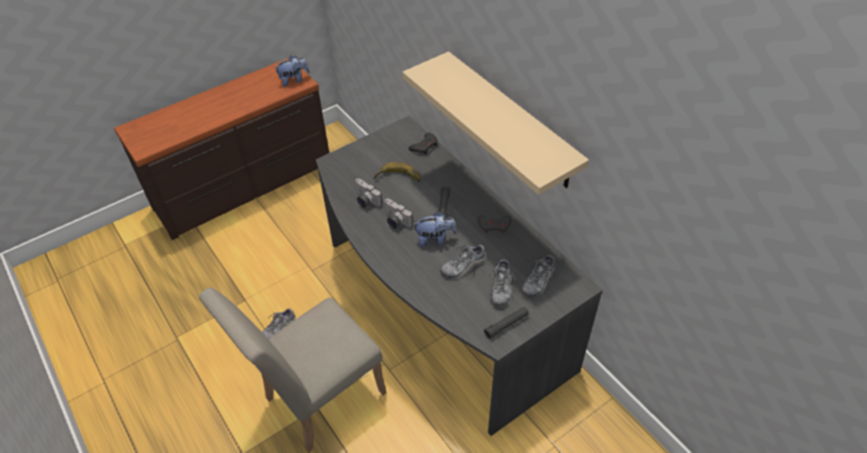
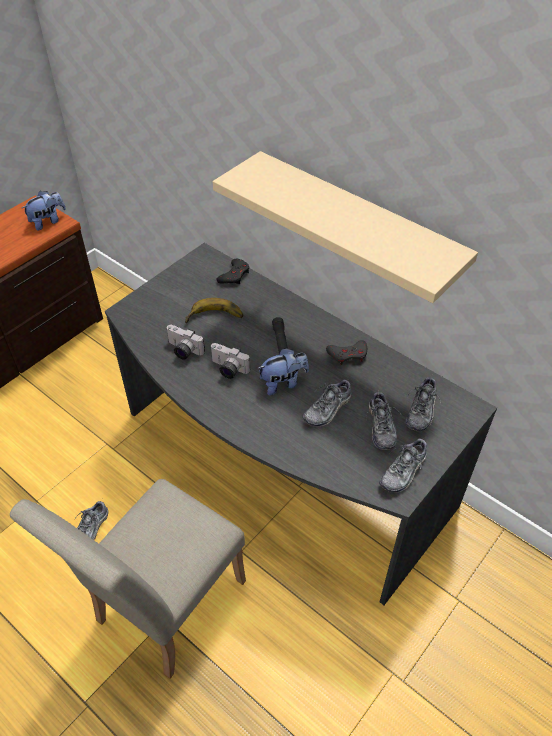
camera: 15 degrees left, 0 degrees up
(506, 325) = (403, 471): black flashlight -> shoe

